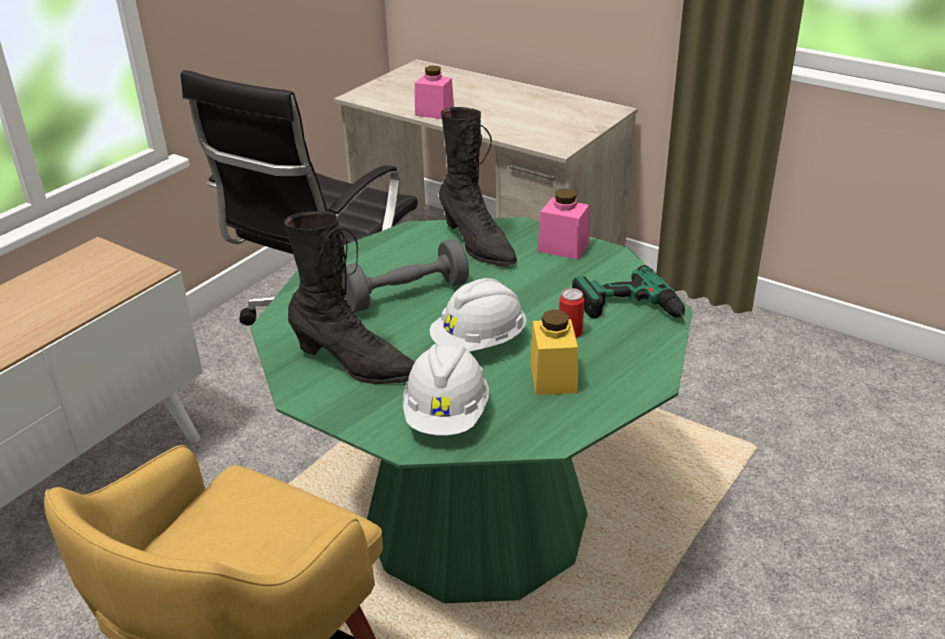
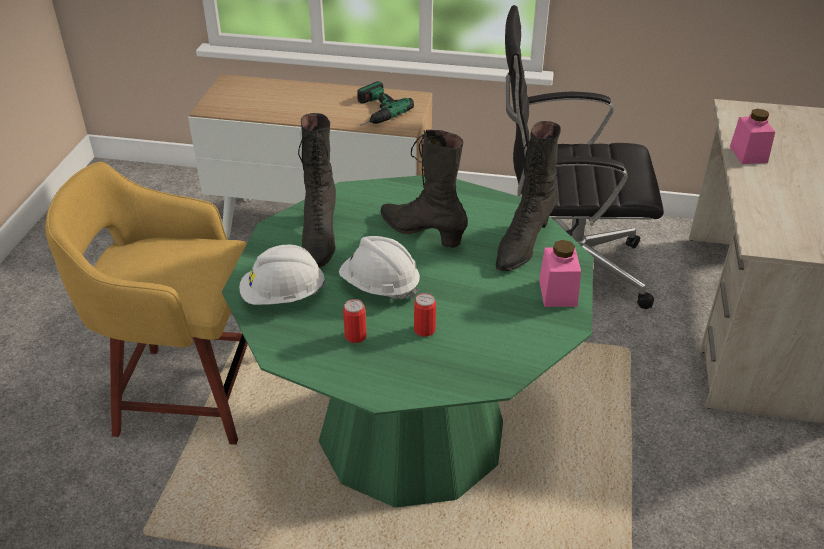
camera: 65 degrees right, 5 degrees up
(406, 294) = (422, 232): grey dumbbell -> black boot
(553, 378) = (355, 336): yellow jar -> can
(634, 313) = (479, 361): power drill -> power drill (372, 112)

